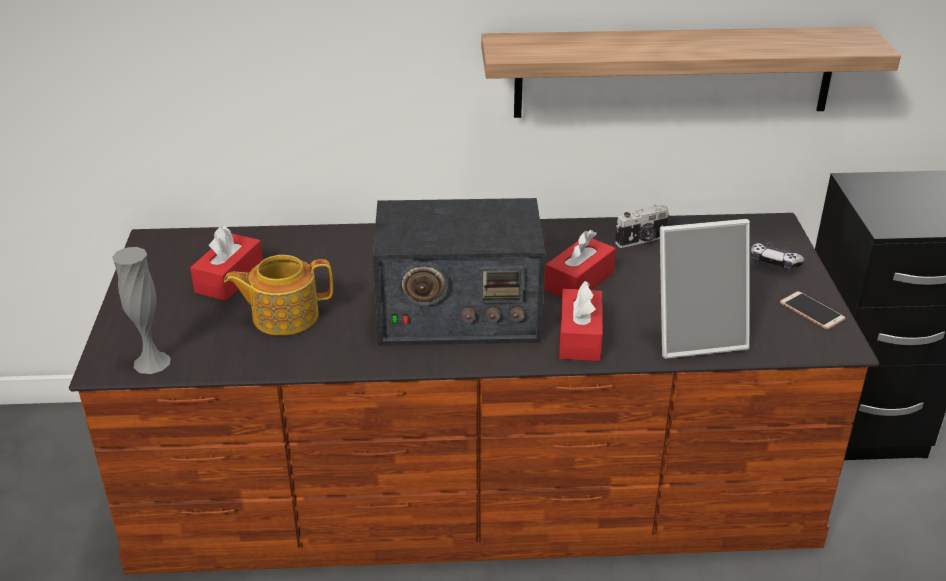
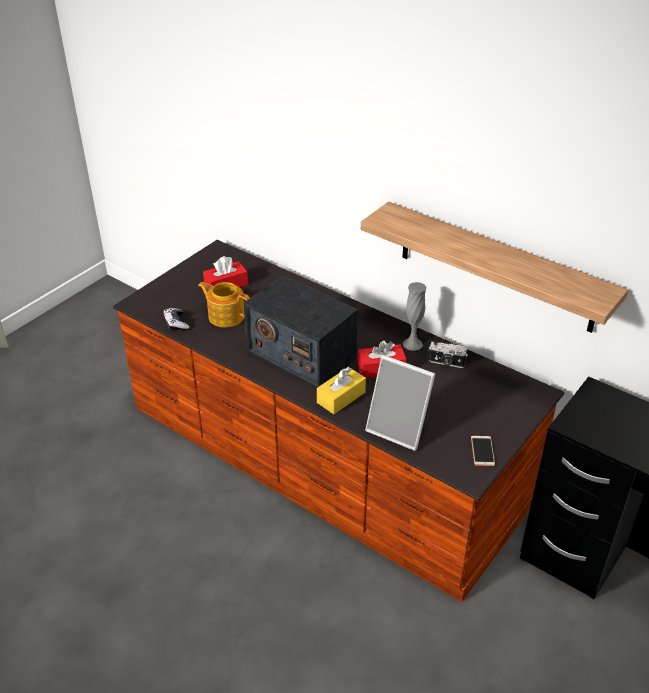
camera: 40 degrees right, 5 degrees up
(152, 362) = (152, 310): grey vase -> grey vase (412, 344)
(580, 337) = (341, 397): red tissue box -> yellow tissue box
(774, 264) = (502, 414): game controller -> game controller (176, 323)

